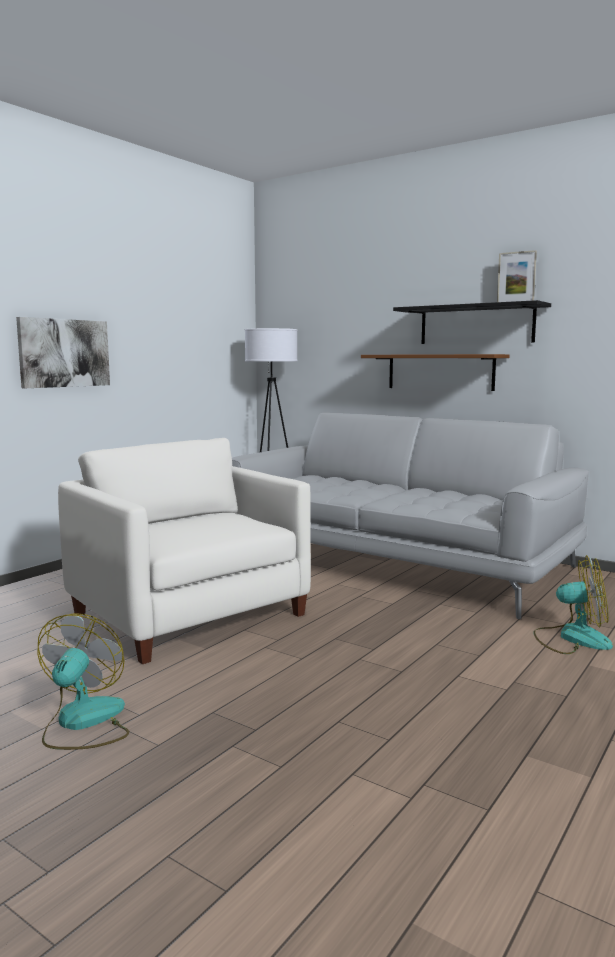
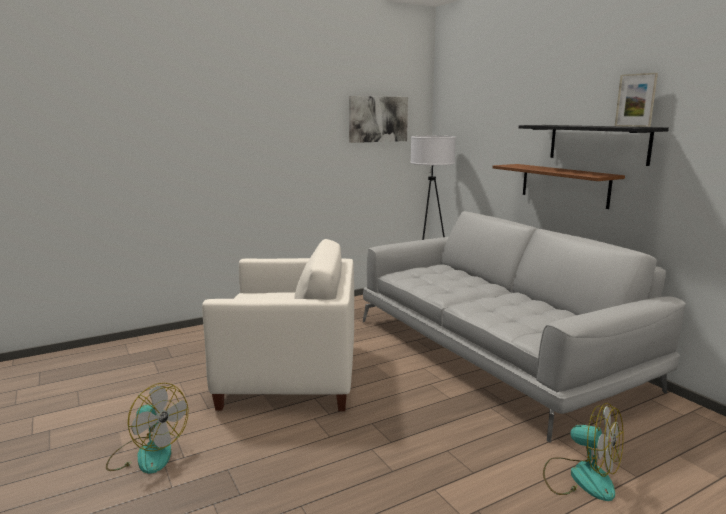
camera: 25 degrees right, 5 degrees up
(64, 353) = (252, 162): picture -> picture (378, 119)
(83, 723) = (147, 454): fan -> fan turned 90 degrees clockwise
(188, 614) = (290, 374): white armchair -> white armchair turned 105 degrees clockwise

